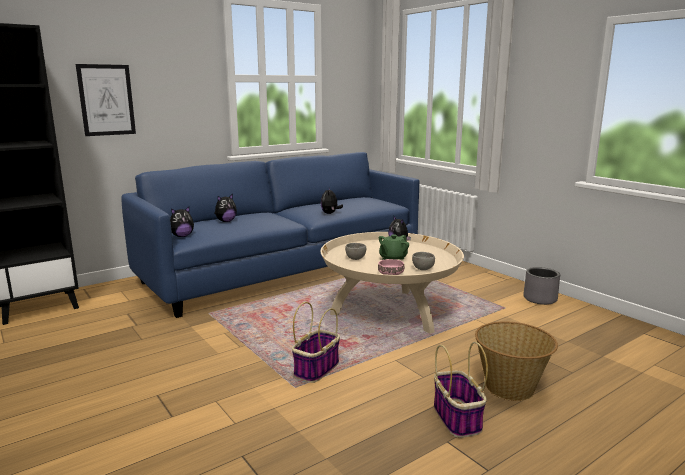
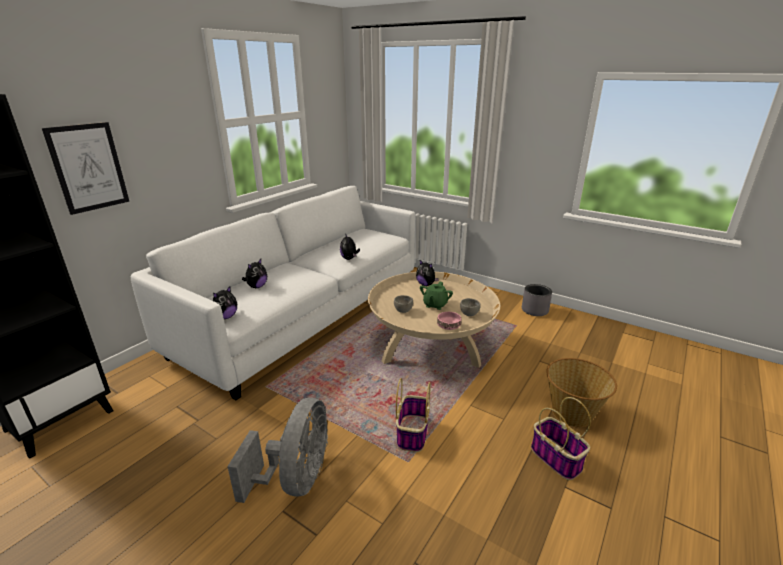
camera: 20 degrees left, 10 degrees up
(185, 377) = (296, 479): none -> grey fan
(284, 270) = (305, 314): blue sofa -> white sofa

